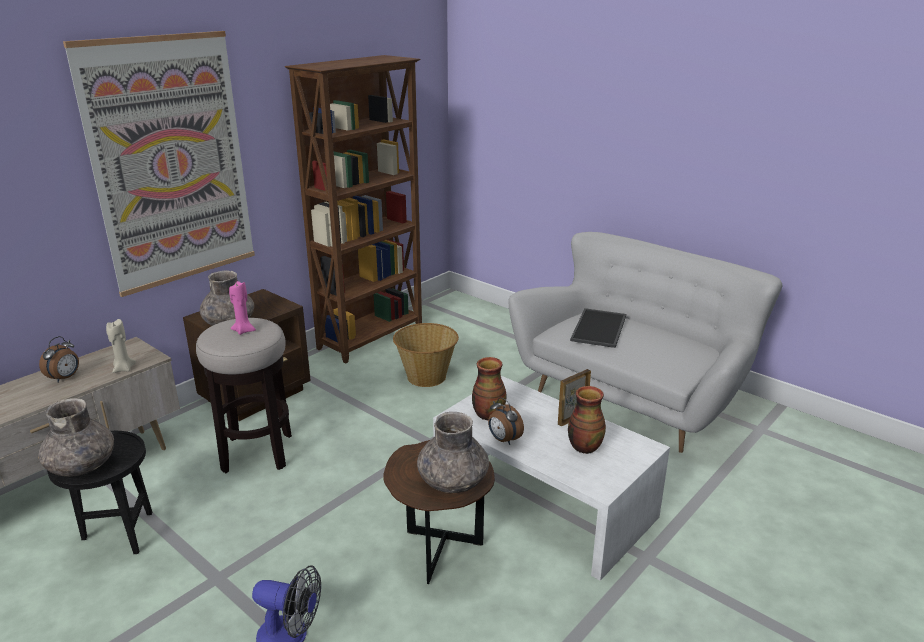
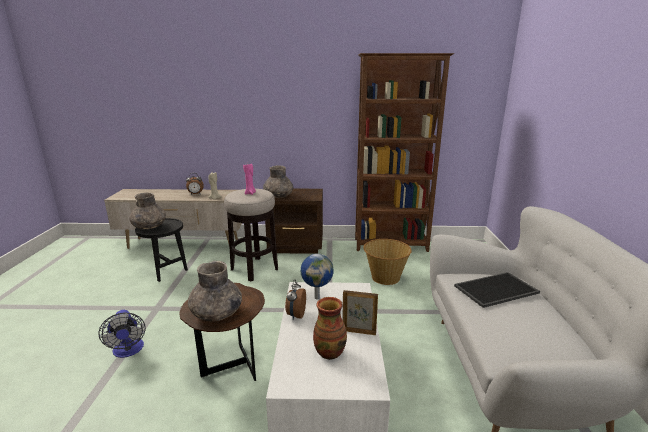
camera: 50 degrees right, 5 degrees down
(171, 163) = (277, 102): picture -> none
(488, 414) = (317, 297): vase -> globe

